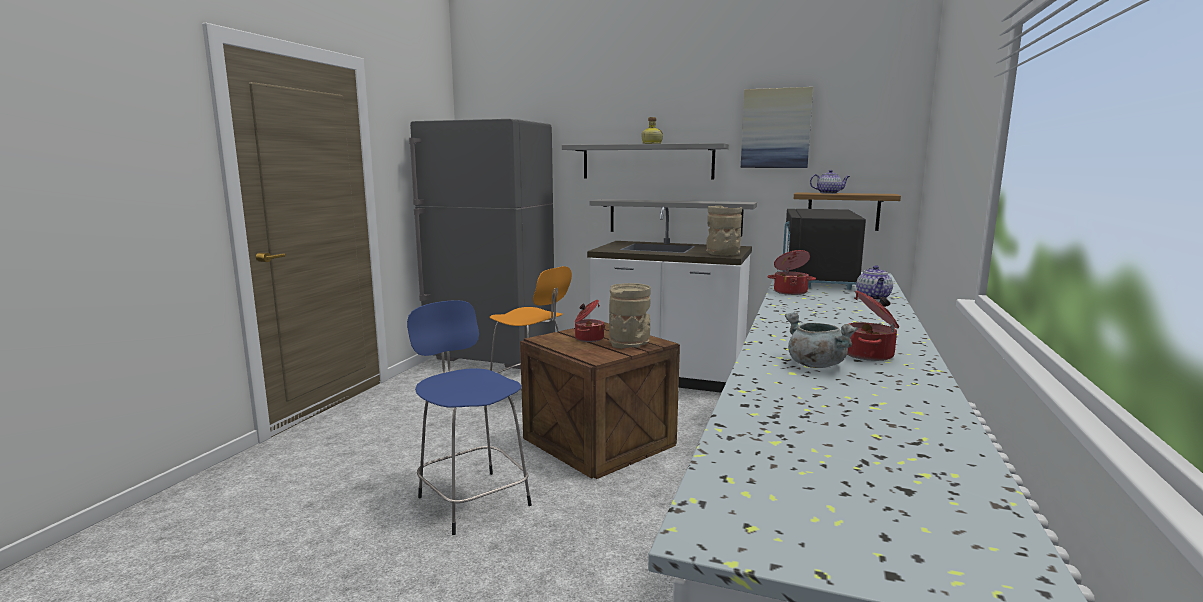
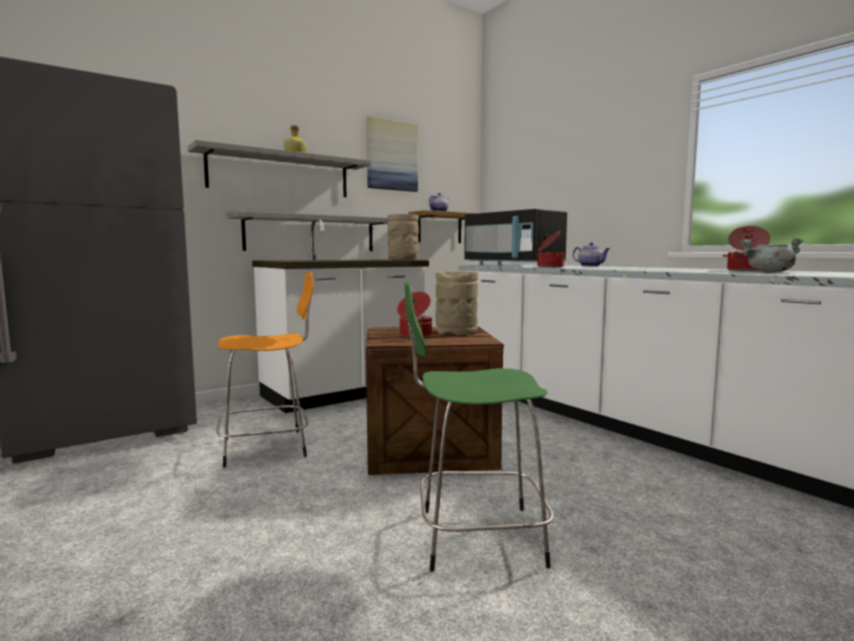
camera: 55 degrees left, 5 degrees down
(472, 499) = (475, 537): blue stool -> green stool

